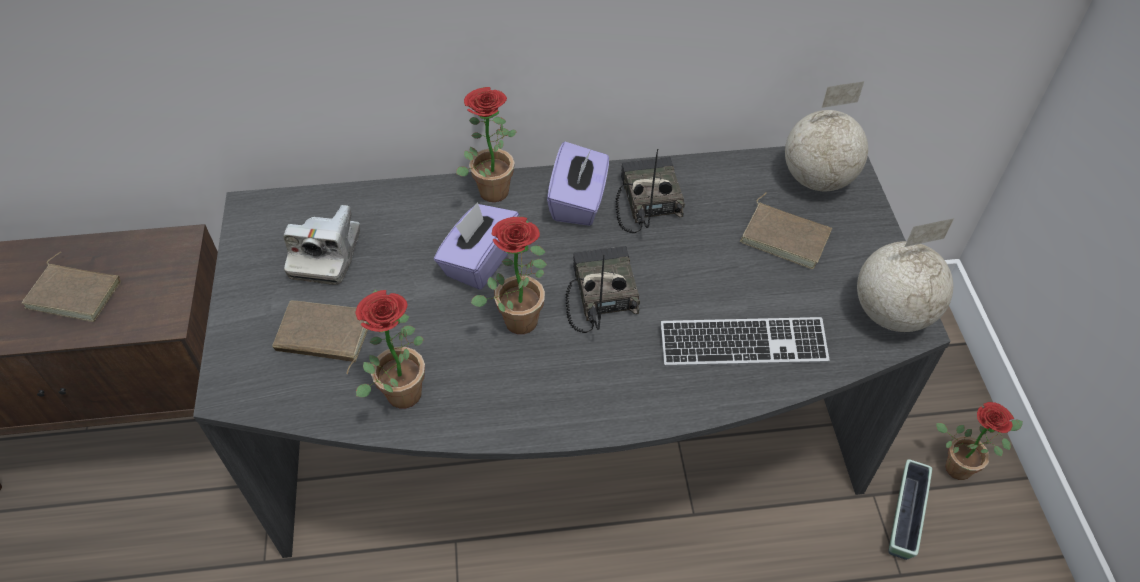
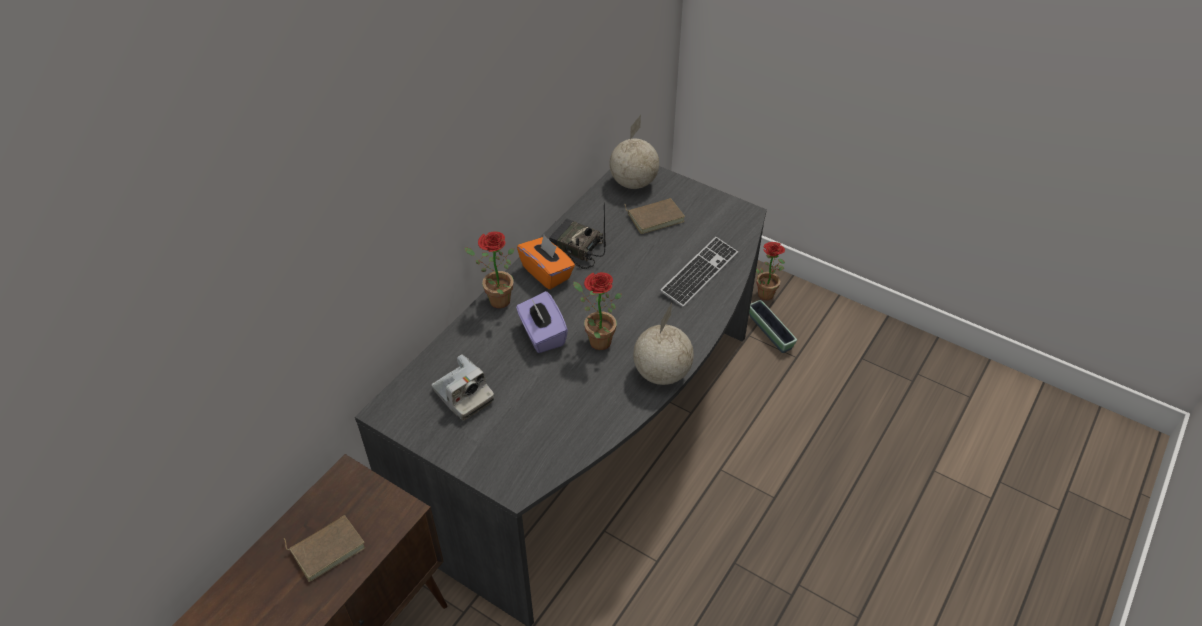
camera: 50 degrees left, 5 degrees down
(323, 337) = (522, 428): brown book -> none
(399, 388) = (591, 413): potted plant -> none
(579, 201) = (547, 273): purple tissue box -> orange tissue box
(599, 294) = (616, 303): radio -> none
(890, 313) = (733, 215): globe -> globe (661, 374)

